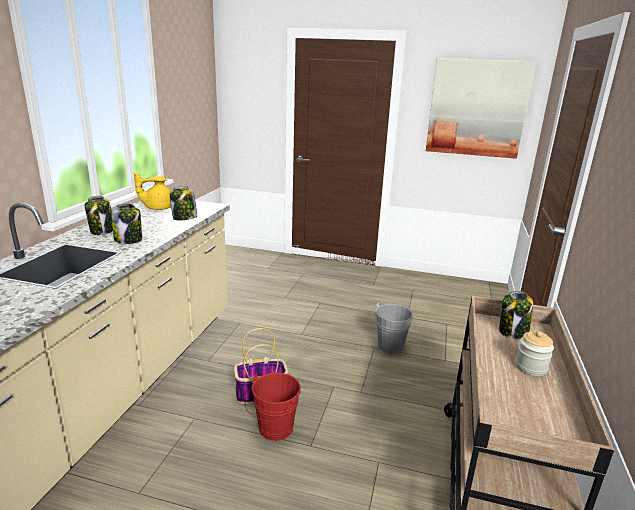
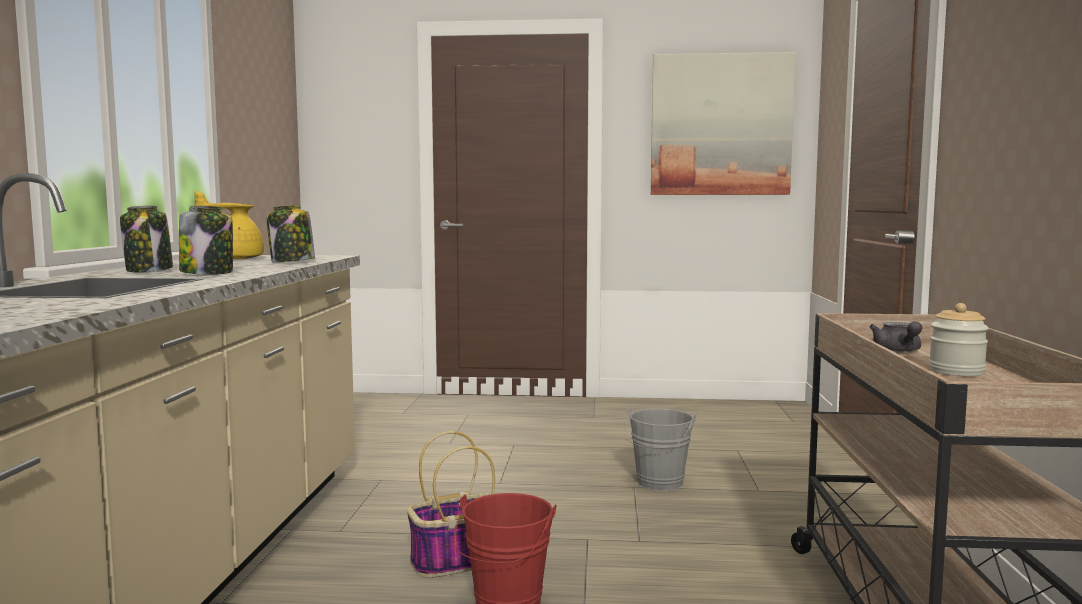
camera: 10 degrees left, 15 degrees down
(513, 332) = (898, 351): jar -> grey teapot

